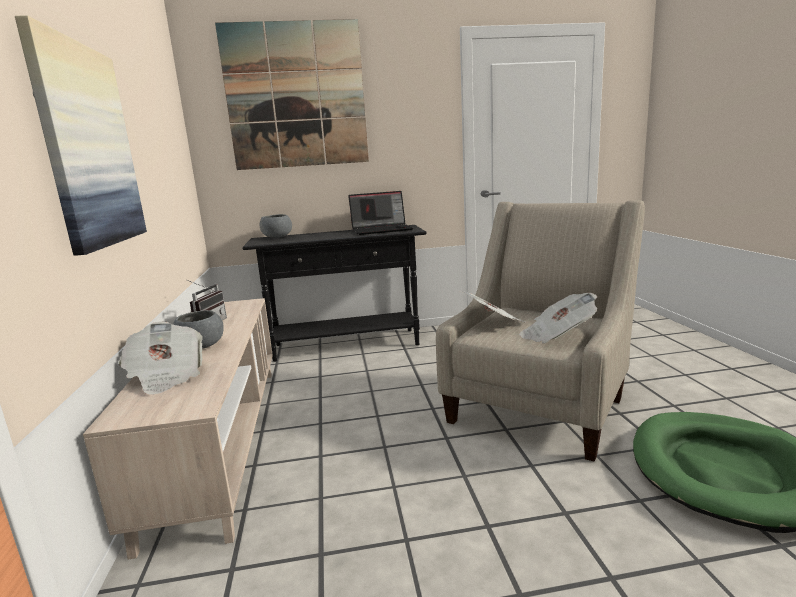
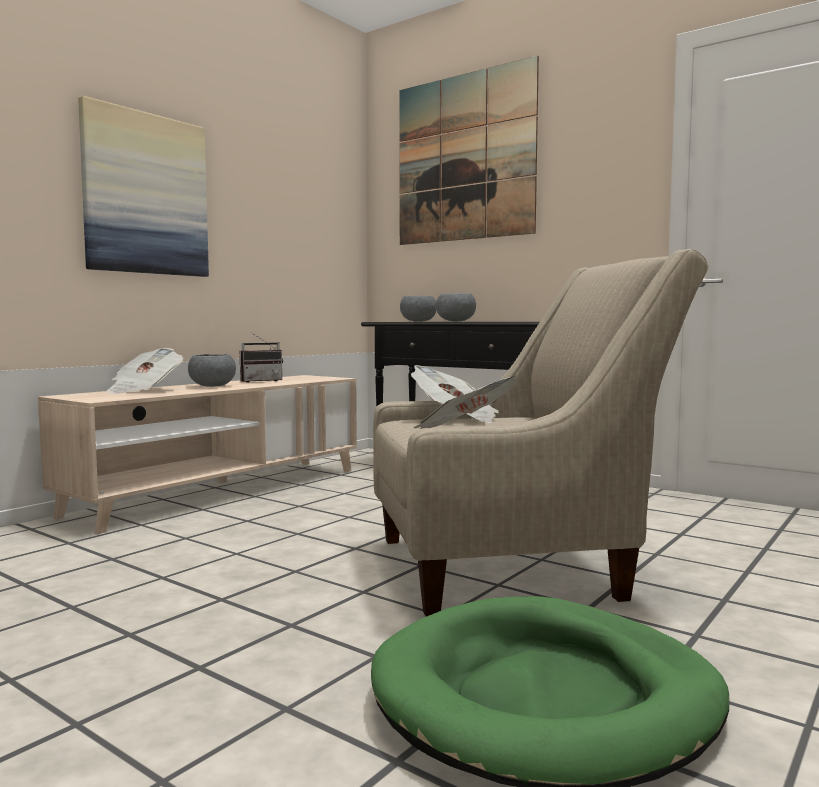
camera: 45 degrees right, 10 degrees down
(327, 235) = (455, 321): none -> grey bowl
(382, 230) = (523, 321): laptop -> none

